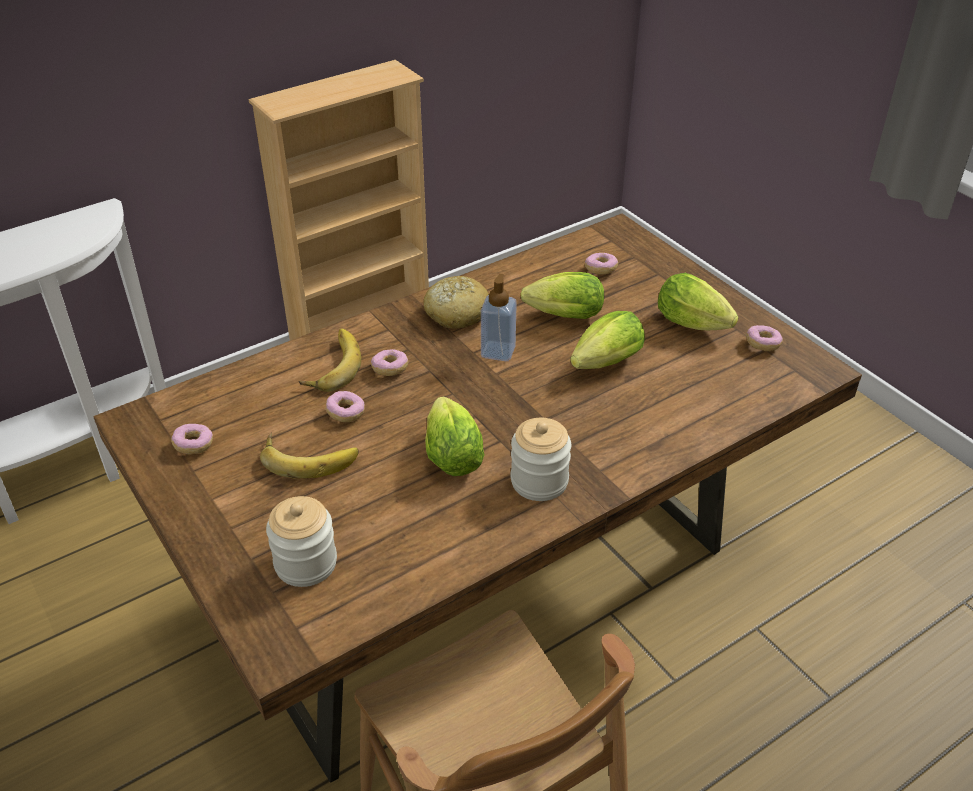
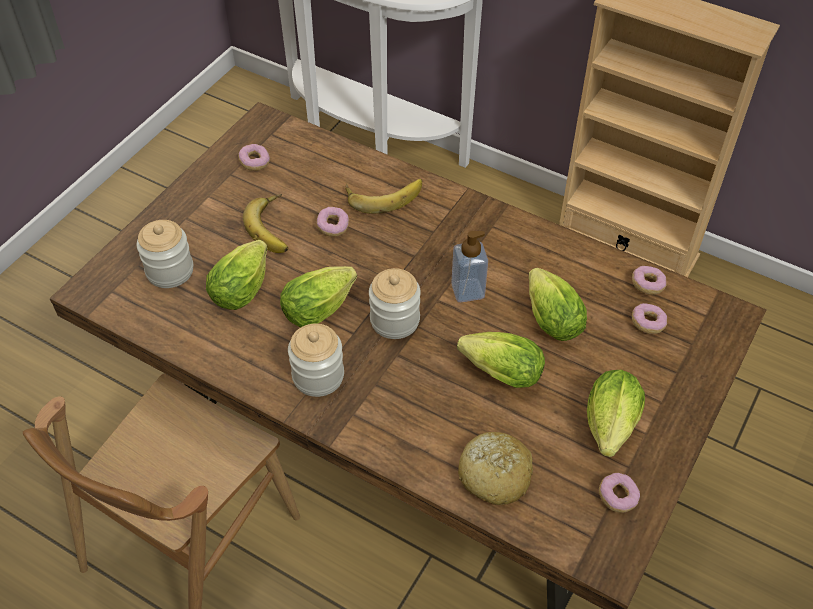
camera: 65 degrees right, 10 degrees up
(379, 505) = (244, 287): none -> lettuce
(390, 369) = (400, 231): donut -> donut (647, 285)
(456, 313) = (502, 243): bread -> bread (494, 474)
(502, 408) = (395, 320): none -> jar

